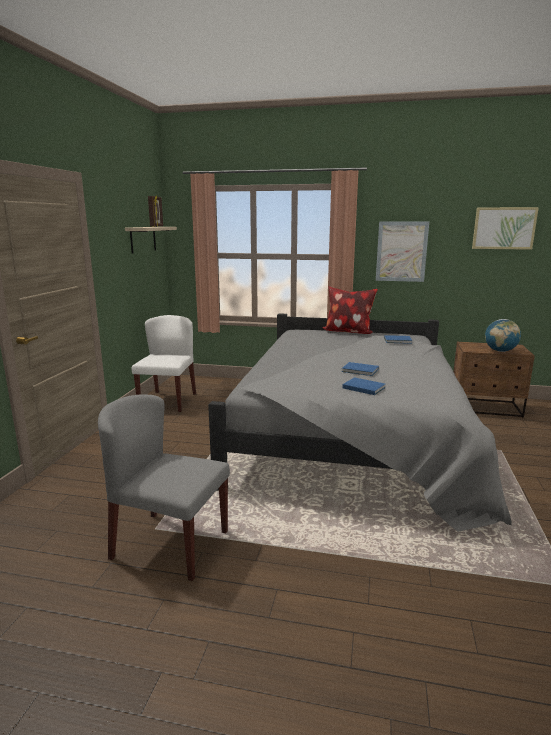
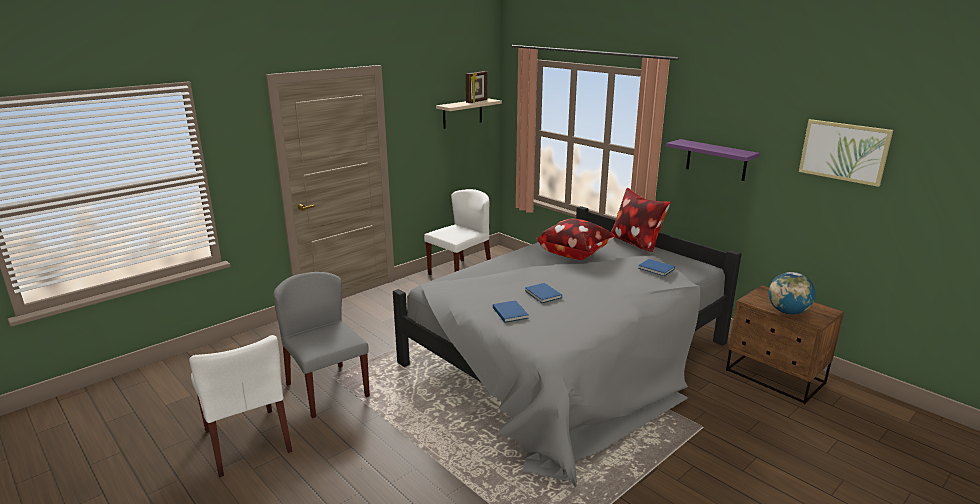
camera: 35 degrees right, 5 degrees up
(141, 649) = (247, 441): none -> white chair
(321, 344) = (574, 254): none -> pillow
(401, 251) = (716, 160): picture -> purple shelf

